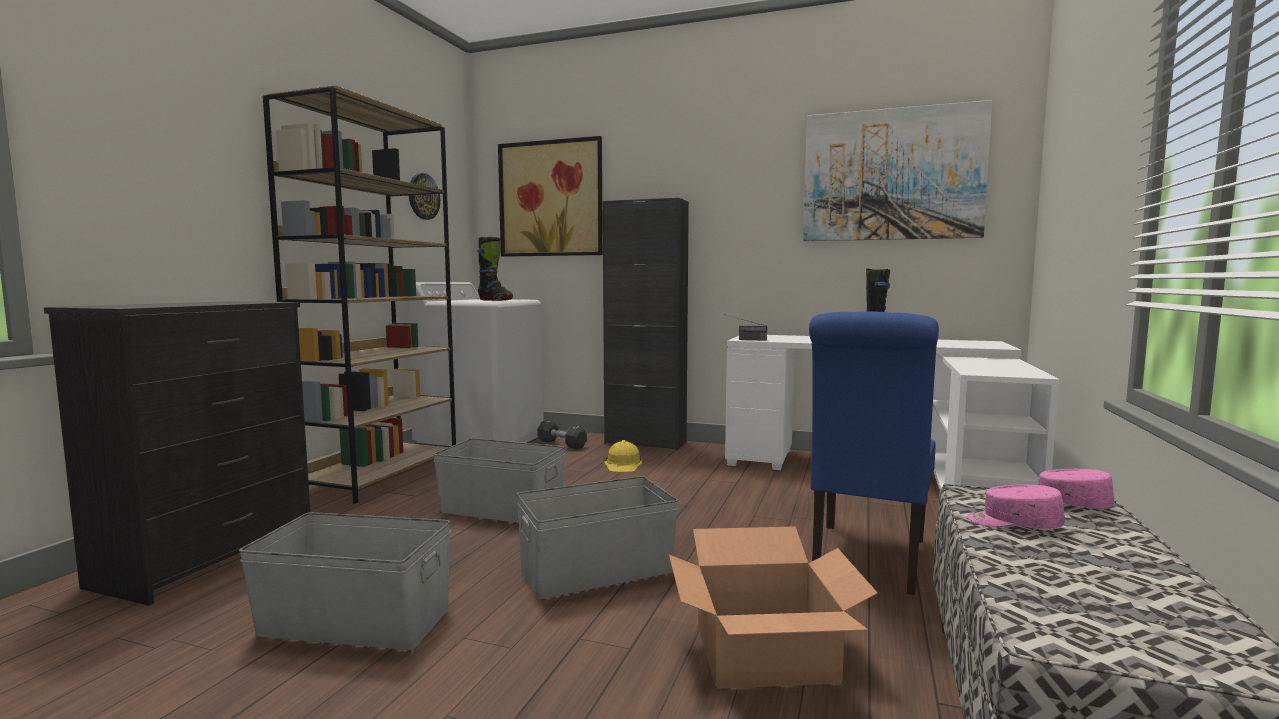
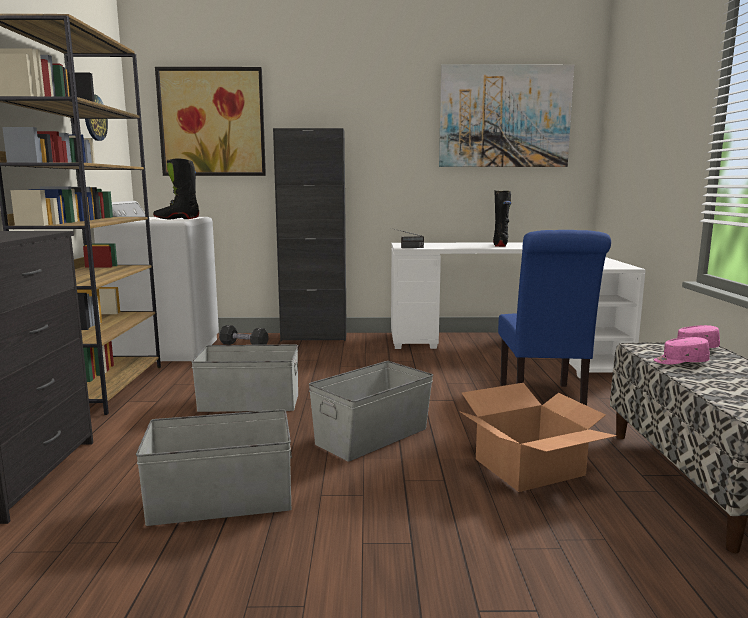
camera: 20 degrees left, 5 degrees up
(495, 300) = (176, 219): black boot -> black boot turned 150 degrees clockwise
(623, 464) = (313, 356): yellow hard hat -> none

